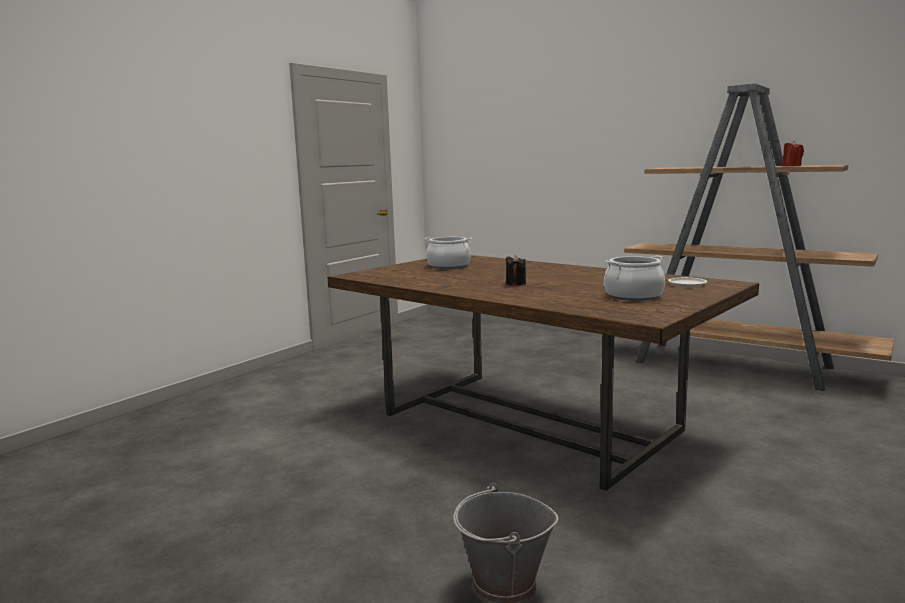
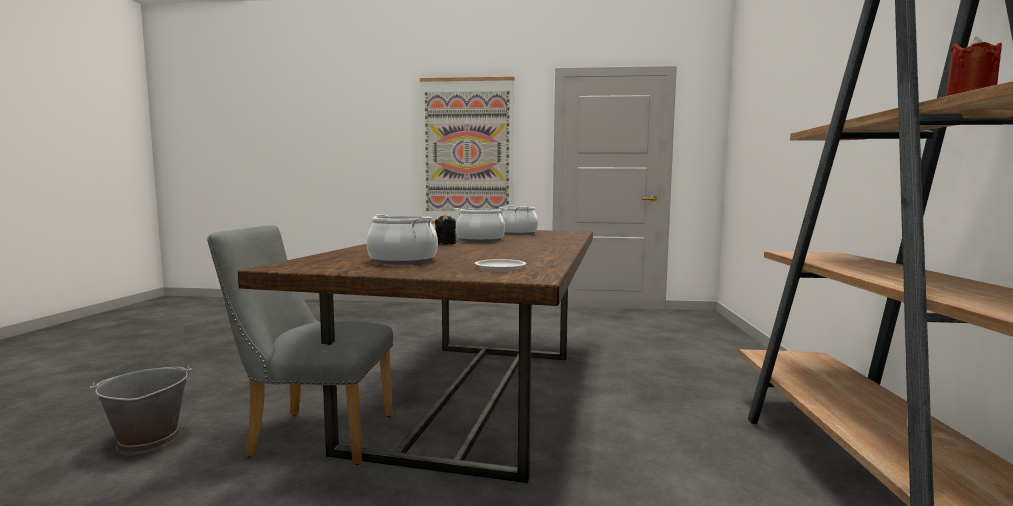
camera: 60 degrees right, 5 degrees down
(205, 169) = (467, 152): none -> picture
(497, 276) = (480, 240): none -> cooking pot
(558, 494) = (312, 435): none -> grey chair

